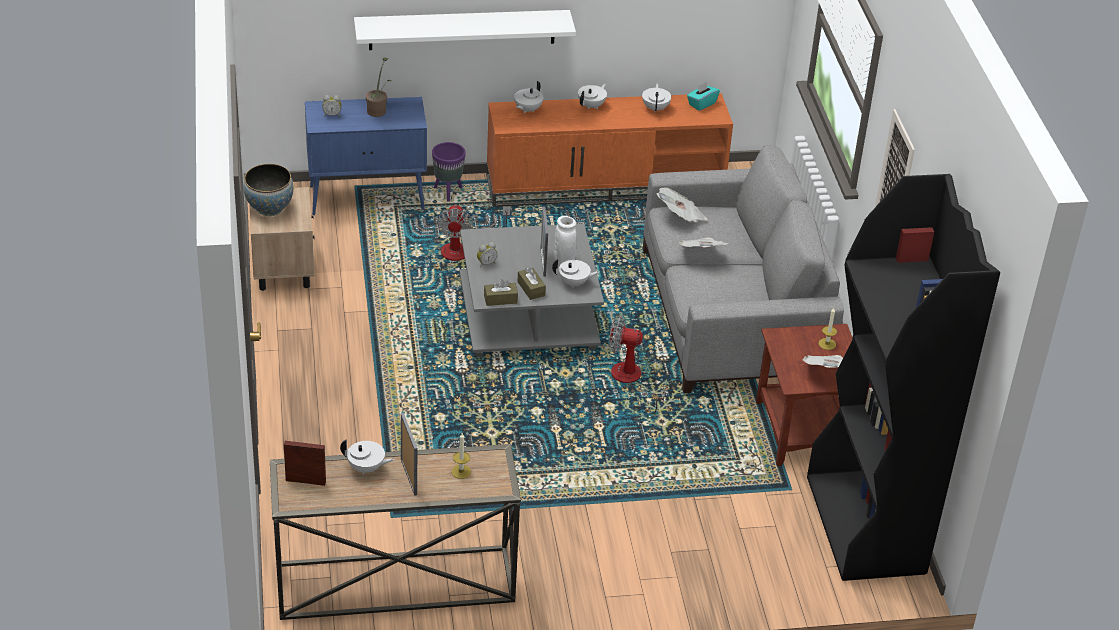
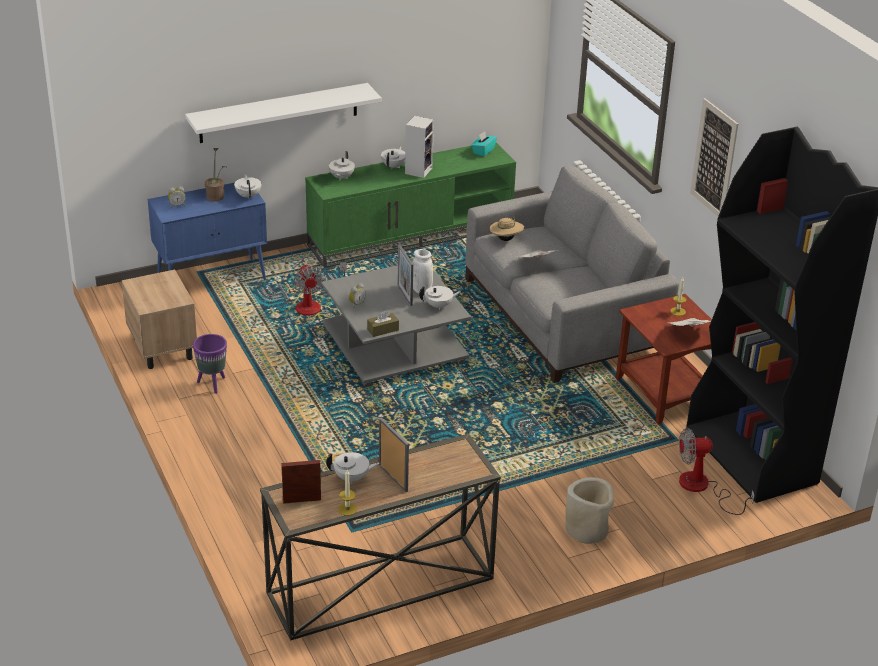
camera: 15 degrees left, 5 degrees down
(269, 208) = (147, 292): bowl -> none
(448, 192) = (280, 263): purple planter -> purple planter (212, 384)
(461, 471) = (437, 464): candle -> candle (347, 509)
(531, 289) = (405, 317): brown tissue box -> none
(606, 185) = (411, 236): orange tv stand -> green tv stand
(617, 115) = (418, 170): none -> speaker
(631, 381) = (505, 382): fan -> fan (702, 488)
(641, 570) = (588, 530): none -> beige planter
(655, 108) = (447, 160): white teapot -> white teapot (248, 196)
(681, 217) = (506, 239): newspaper -> beige hat

